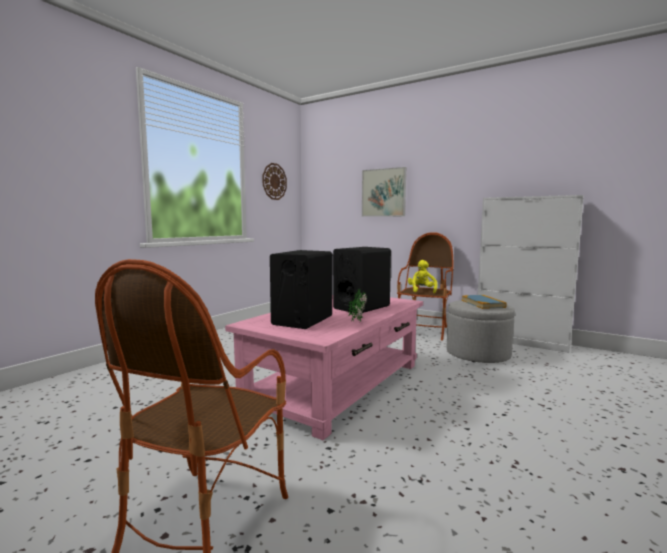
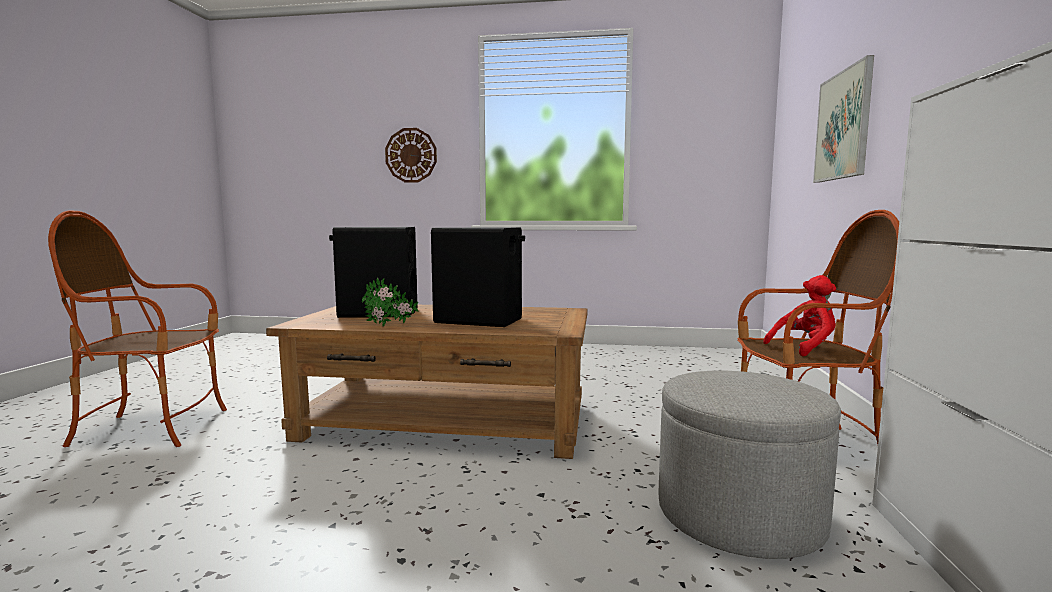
camera: 65 degrees right, 0 degrees up
(274, 181) = (698, 135): wall clock -> wall clock (411, 155)
(337, 384) = (446, 422): pink coffee table -> brown coffee table
(421, 291) = (805, 348): yellow plush toy -> red plush toy
(483, 304) = (743, 387): book -> none

